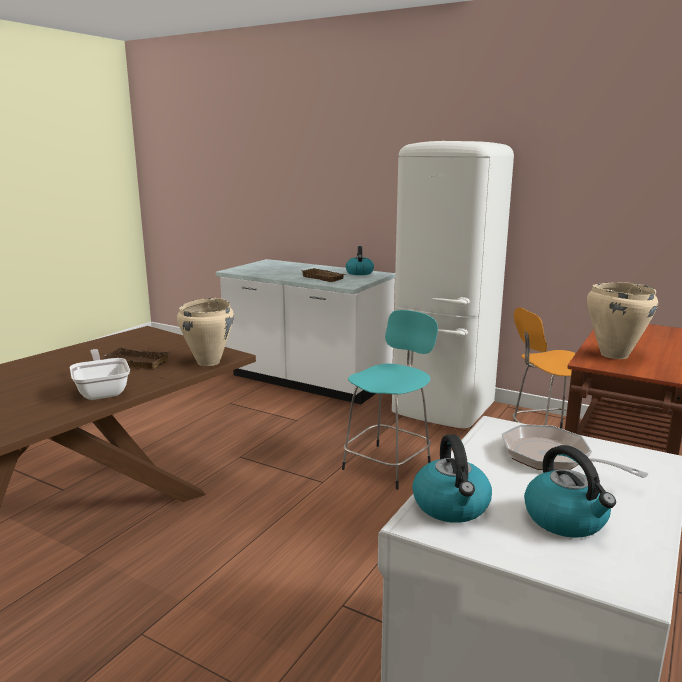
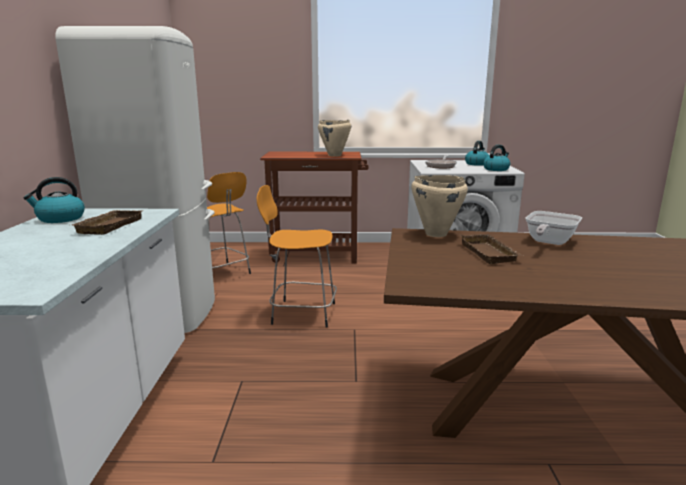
camera: 120 degrees left, 0 degrees up
(388, 464) = (301, 313): turquoise stool -> orange stool

